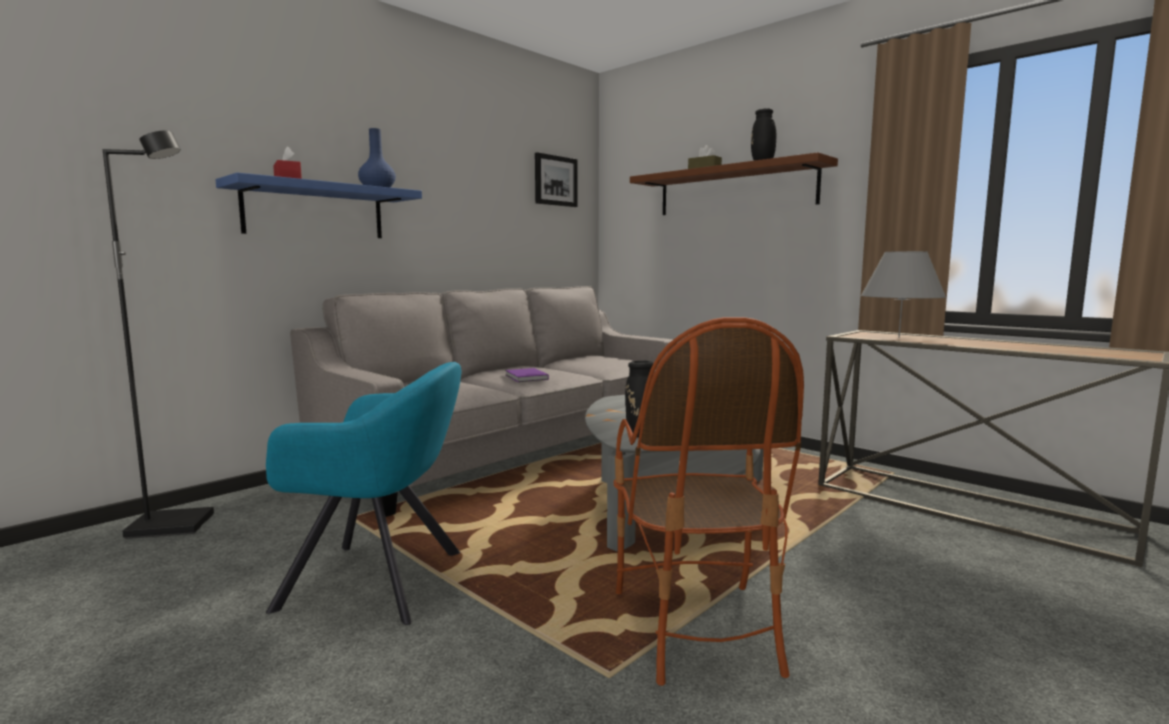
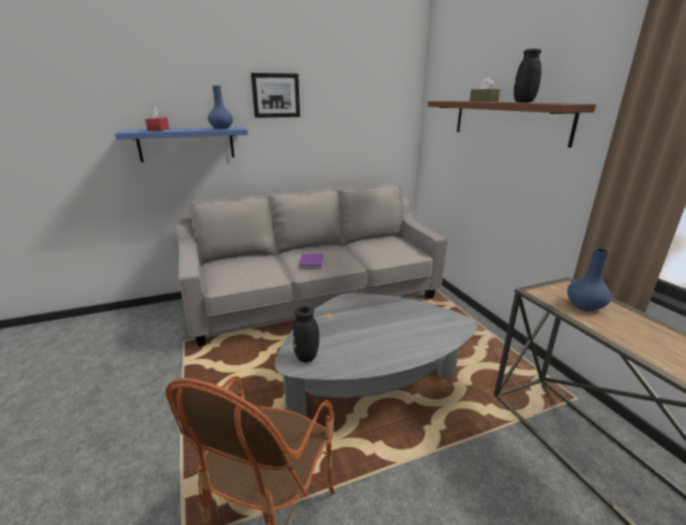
camera: 25 degrees right, 15 degrees up
(172, 525) = (110, 324): black floor lamp -> none
(380, 581) = (153, 402): turquoise armchair -> none
(555, 181) = (379, 100): picture -> picture (276, 95)
(898, 337) = (584, 305): grey table lamp -> blue vase

